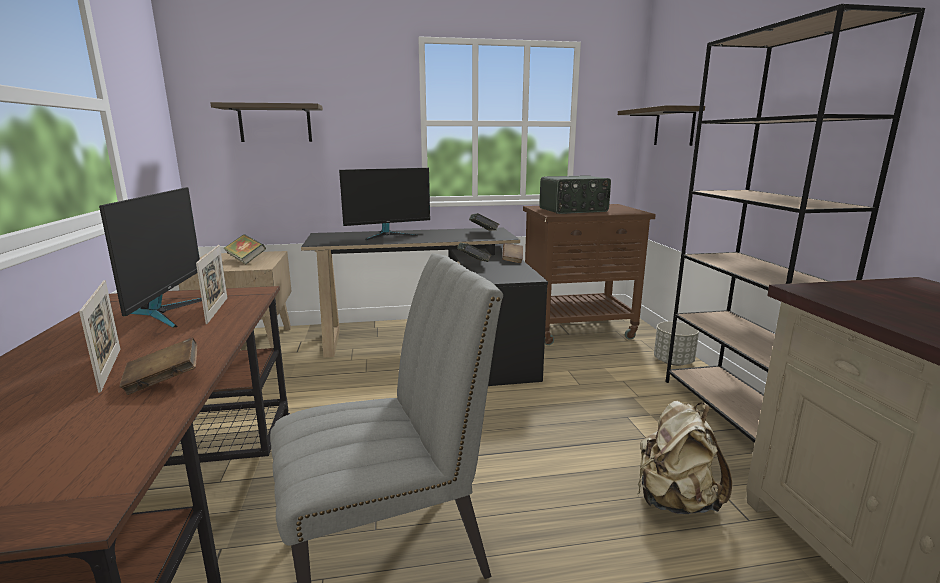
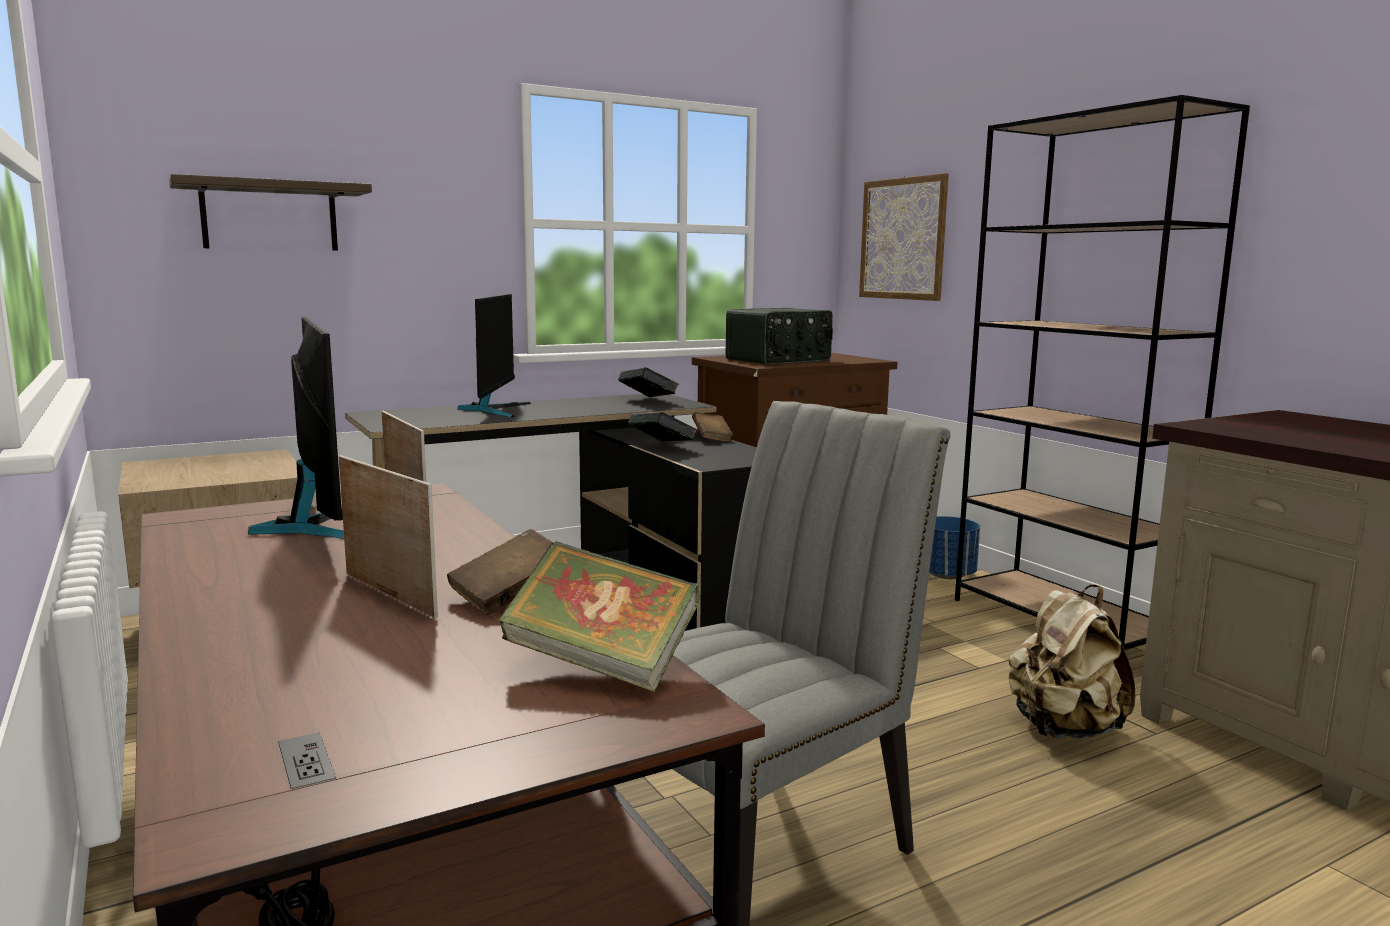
camera: 20 degrees left, 5 degrees down
(246, 260) = (231, 467): book -> book (602, 664)
(388, 235) = (494, 409): monitor -> monitor turned 45 degrees counterclockwise
(673, 362) = (947, 575): grey planter -> blue planter
(674, 127) = (902, 237): shelf -> picture

